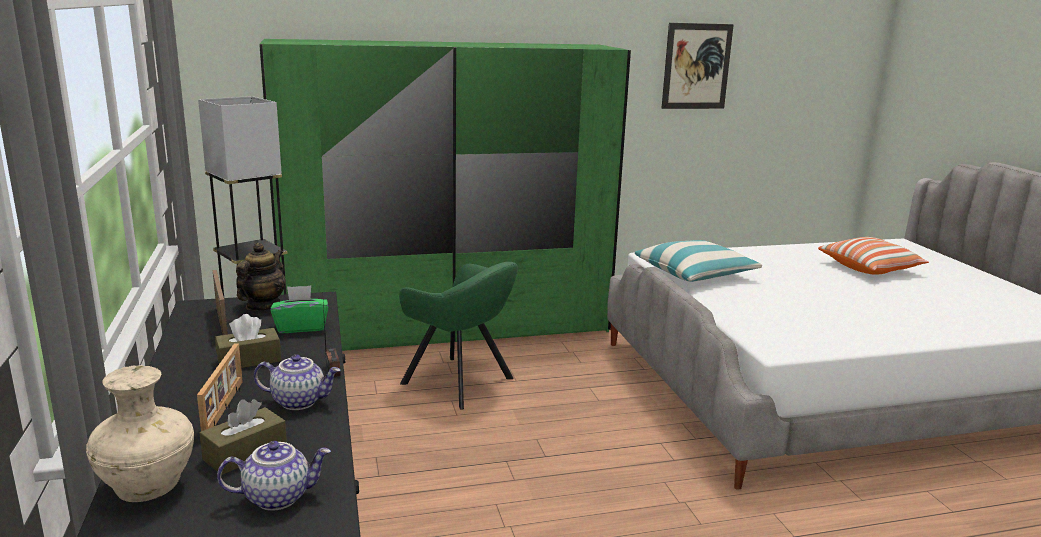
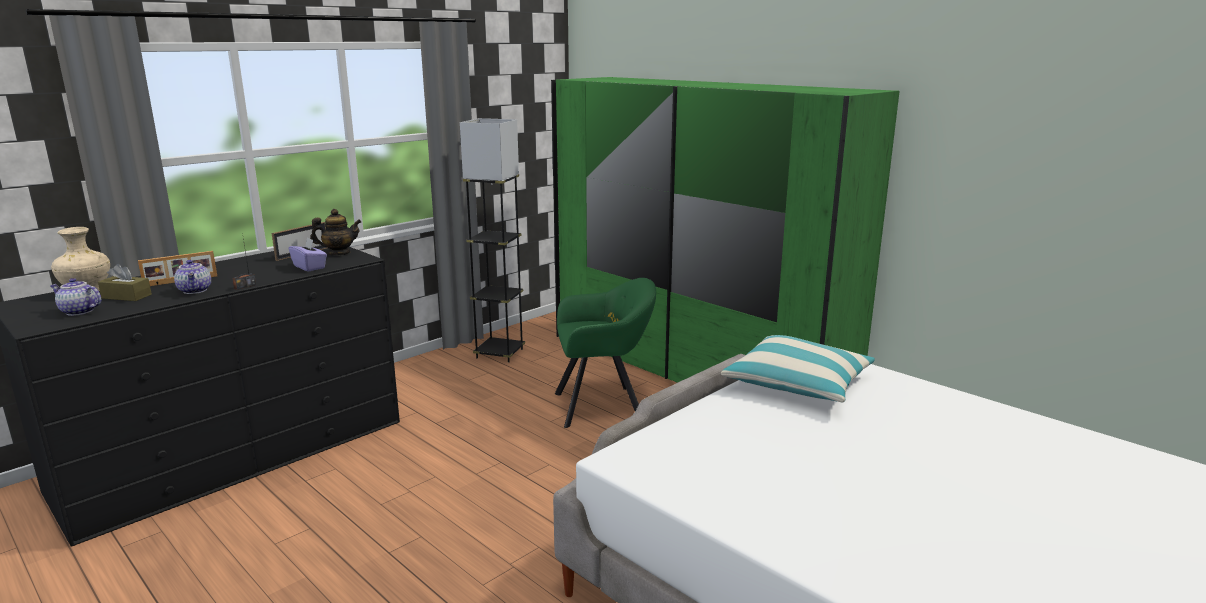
camera: 60 degrees right, 0 degrees up
(249, 360) = (249, 270): brown tissue box -> none
(278, 496) = (78, 312): teapot -> teapot turned 150 degrees clockwise
(301, 327) = (310, 267): green tissue box -> purple tissue box
(461, 383) = (604, 406): green armchair -> green armchair turned 105 degrees counterclockwise
(696, 66) = (1054, 128): picture -> none
(870, 268) = (1069, 490): pillow -> none

